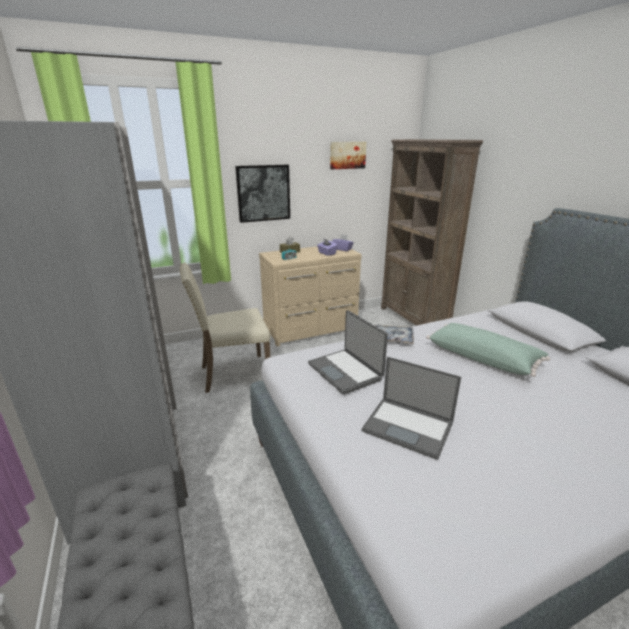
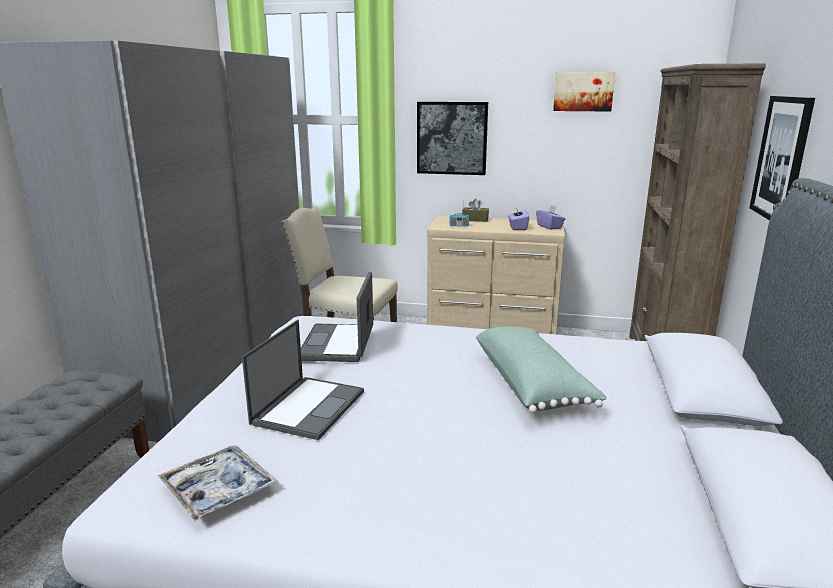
camera: 35 degrees right, 5 degrees down
(393, 338) = (456, 334): tray -> tray (218, 490)
(409, 427) = (309, 406): laptop -> laptop turned 135 degrees counterclockwise
(507, 195) = (782, 159): none -> picture

